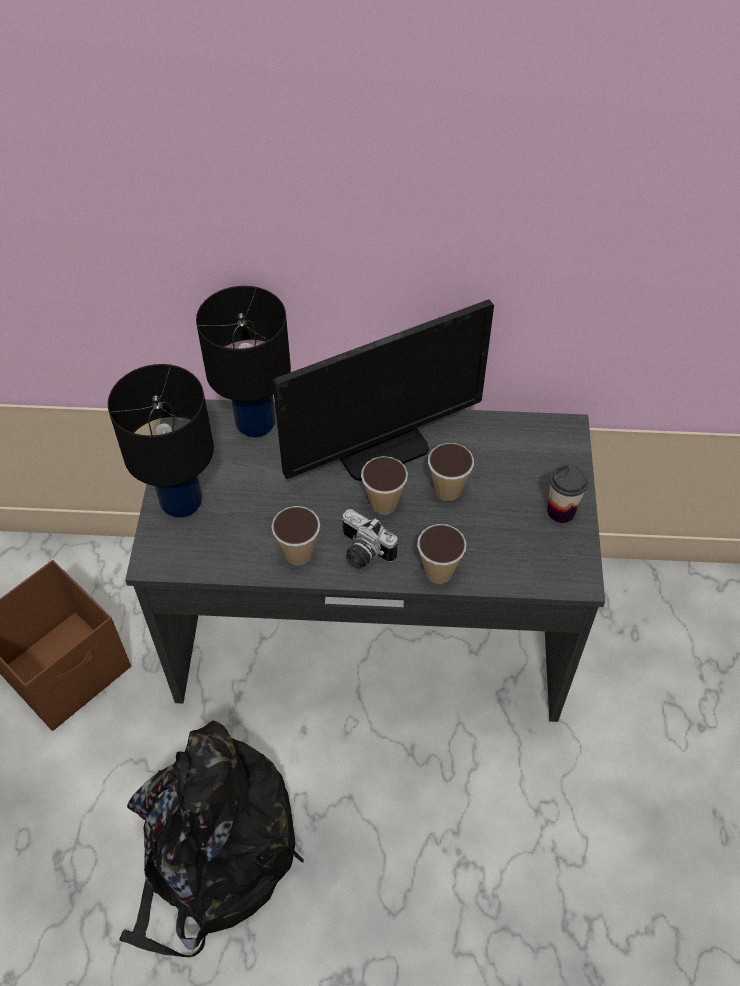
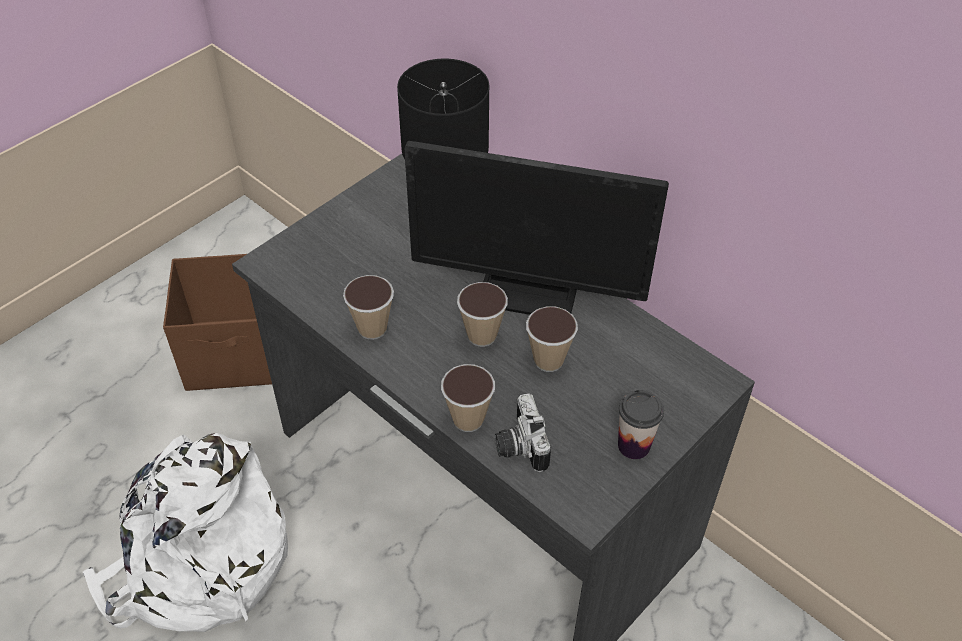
camera: 40 degrees right, 5 degrees down
(181, 505) = (327, 236): black table lamp -> none
(211, 855) = (199, 565): black backpack -> white backpack
(362, 553) = (422, 361): camera -> camera (518, 445)

